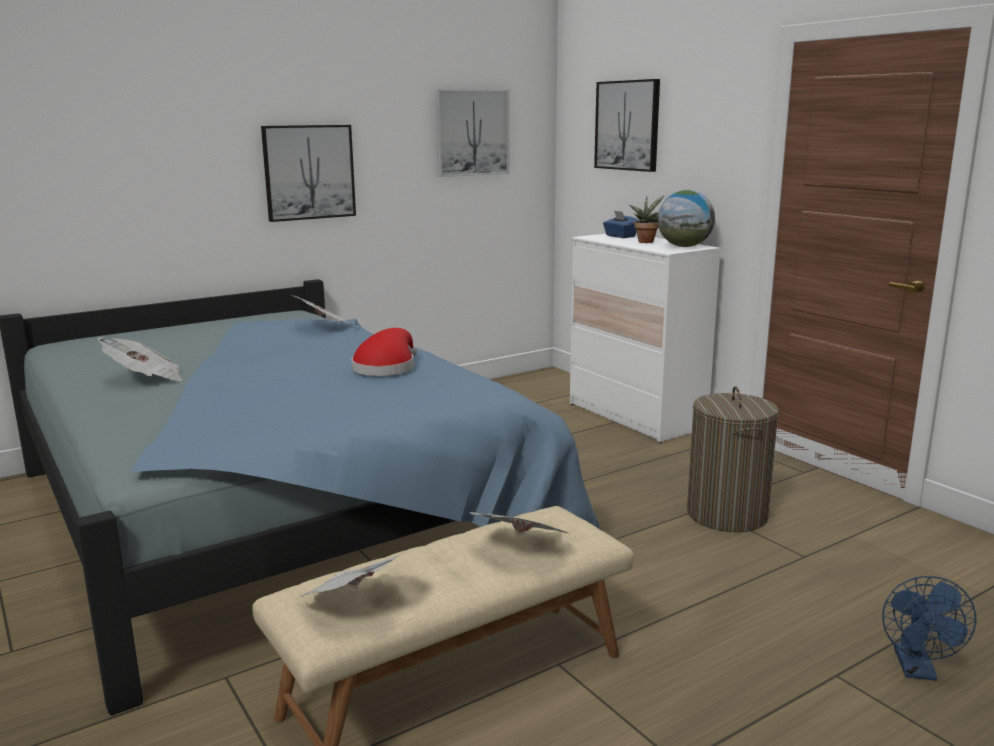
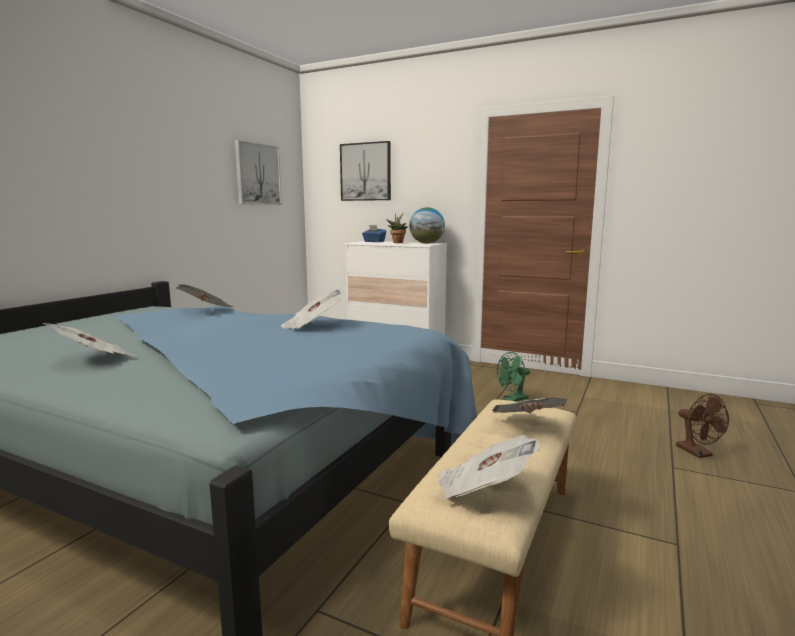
camera: 30 degrees left, 5 degrees down
(309, 172) = (151, 193): picture -> none
(386, 367) = (312, 326): red hat -> newspaper
(727, 514) = (513, 399): laundry basket -> green fan
(917, 670) = (698, 453): blue fan -> brown fan

